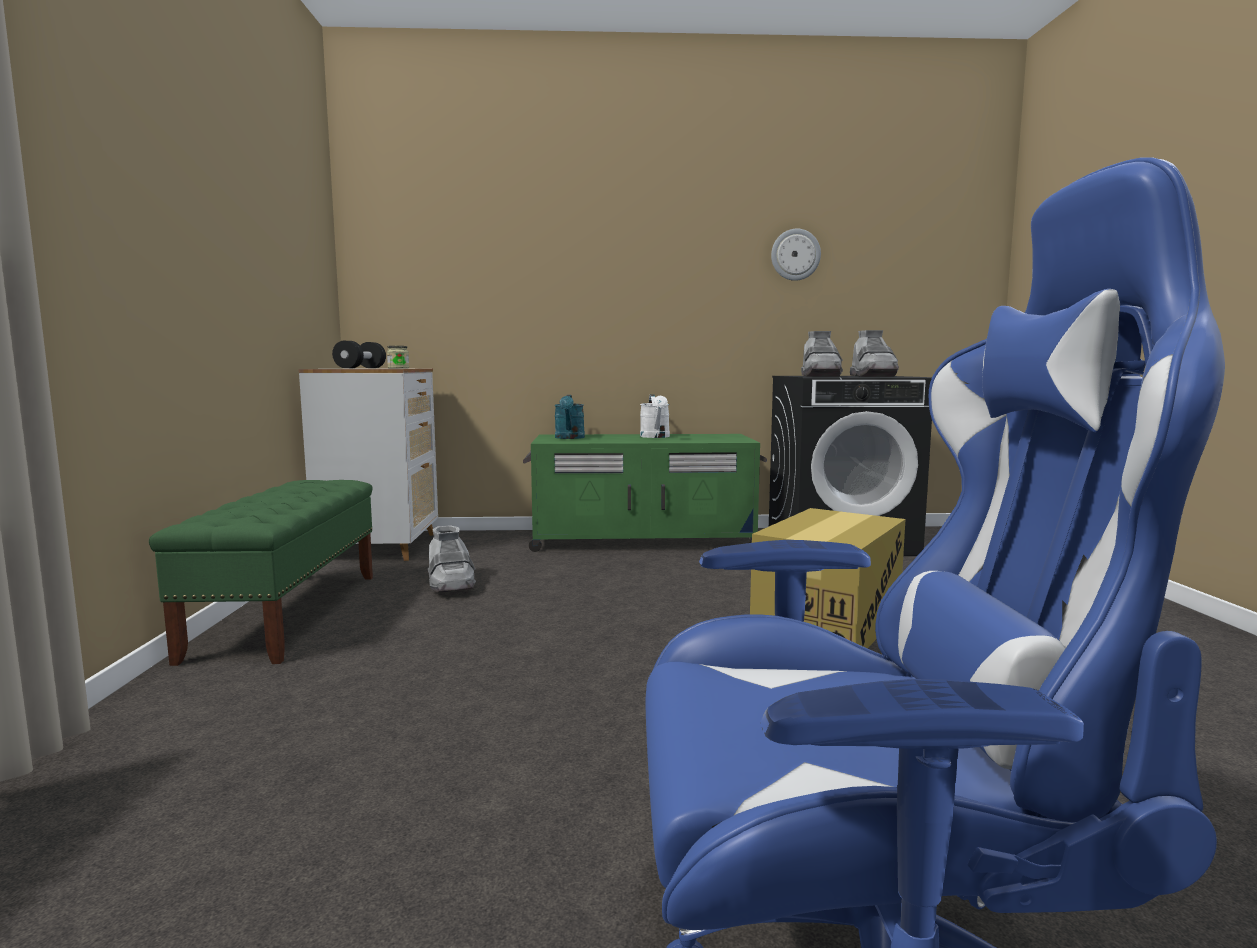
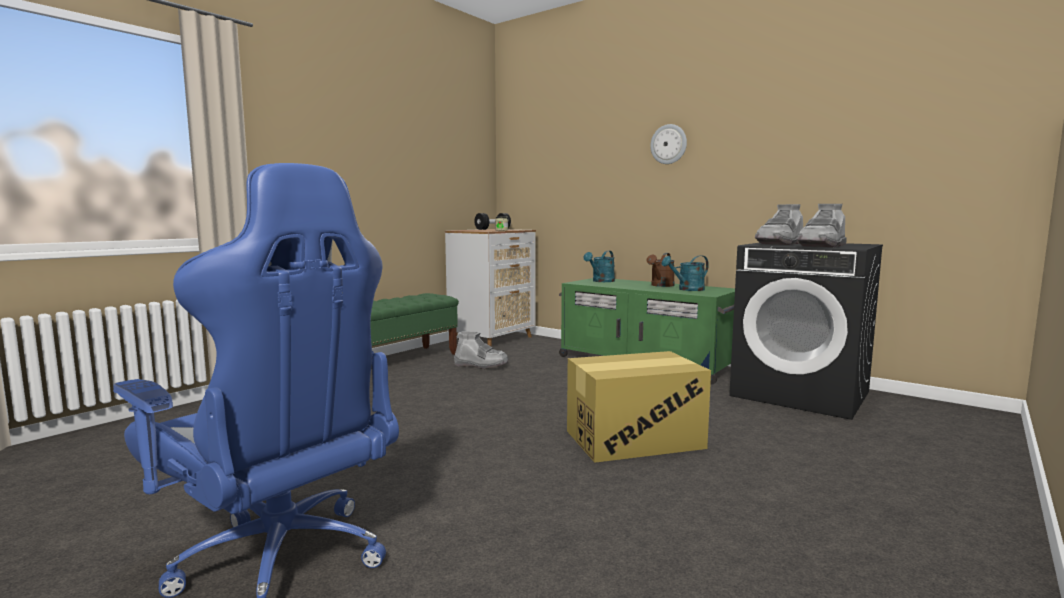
camera: 40 degrees right, 0 degrees up
(451, 585) = (481, 365): grey boot -> grey boot turned 90 degrees counterclockwise
(656, 437) = (661, 285): white watering can -> brown watering can
(700, 438) = (687, 289): none -> turquoise watering can
(795, 255) = (797, 135): wall clock -> wall clock (668, 144)

